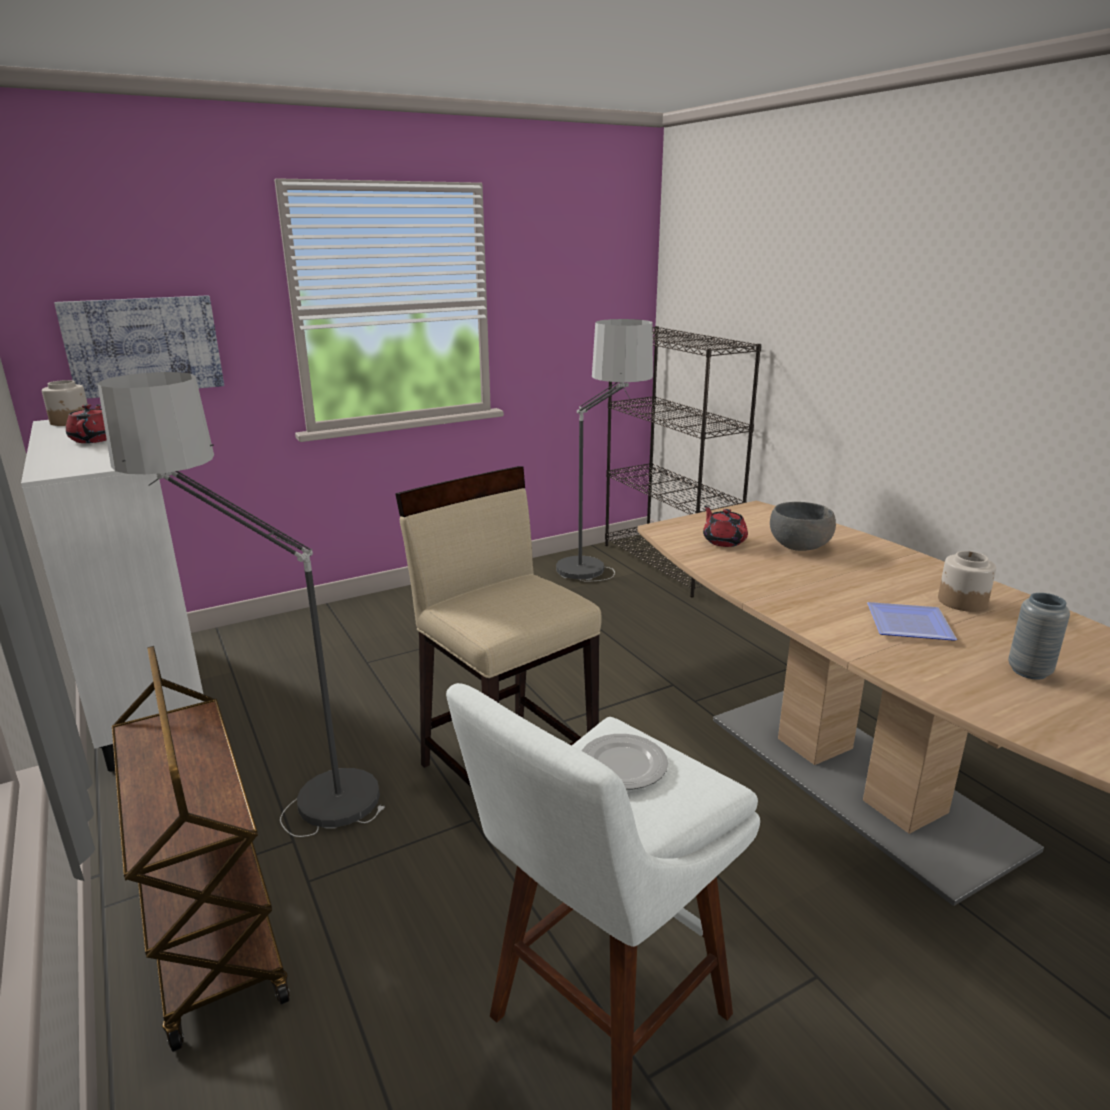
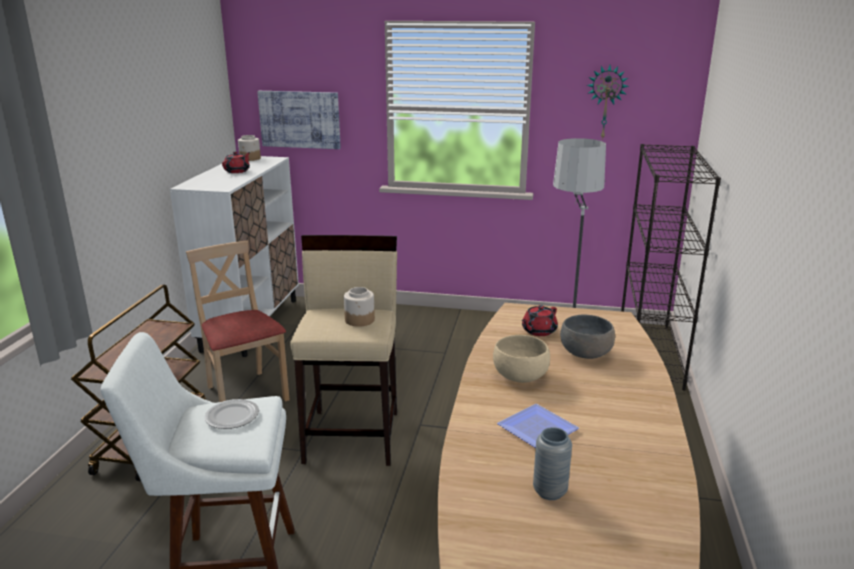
camera: 40 degrees right, 0 degrees up
(282, 792) = (245, 394): floor lamp -> beige chair
(567, 283) = (605, 102): none -> wall clock
(723, 541) = (538, 331): red teapot -> red teapot turned 150 degrees counterclockwise
(797, 586) = (520, 376): none -> beige bowl
(962, 601) = (617, 434): jar -> jar (360, 320)

